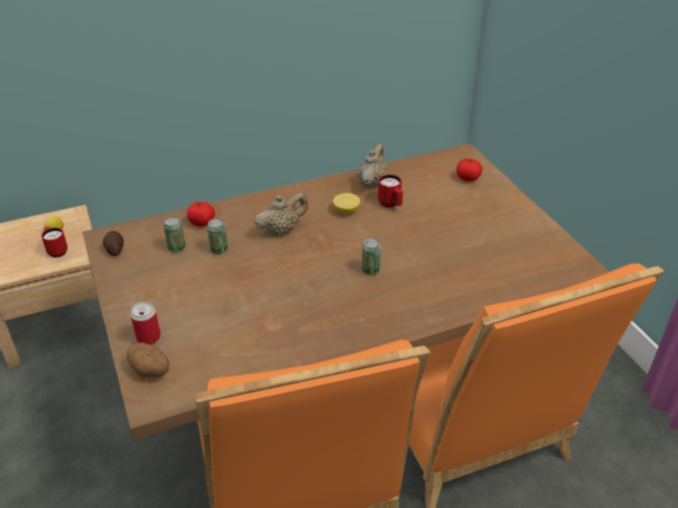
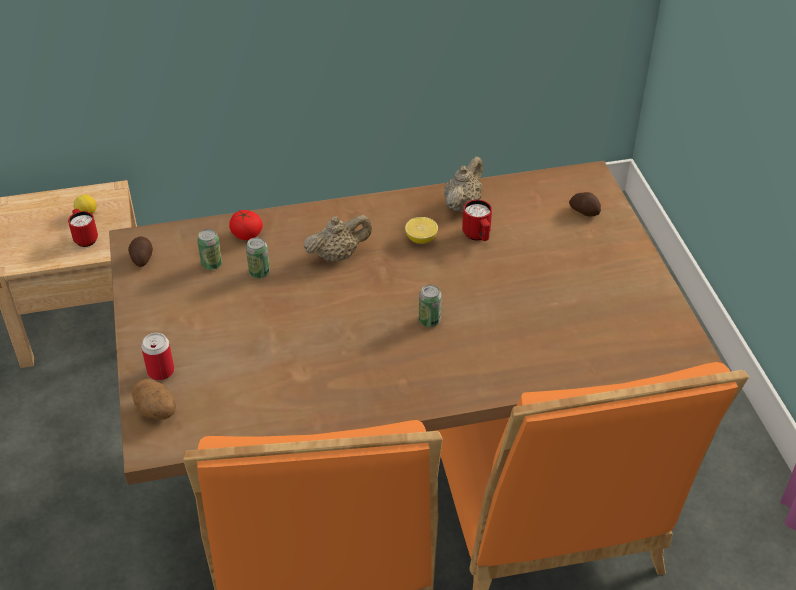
camera: 10 degrees right, 5 degrees up
(467, 178) = (584, 211): tomato -> potato

